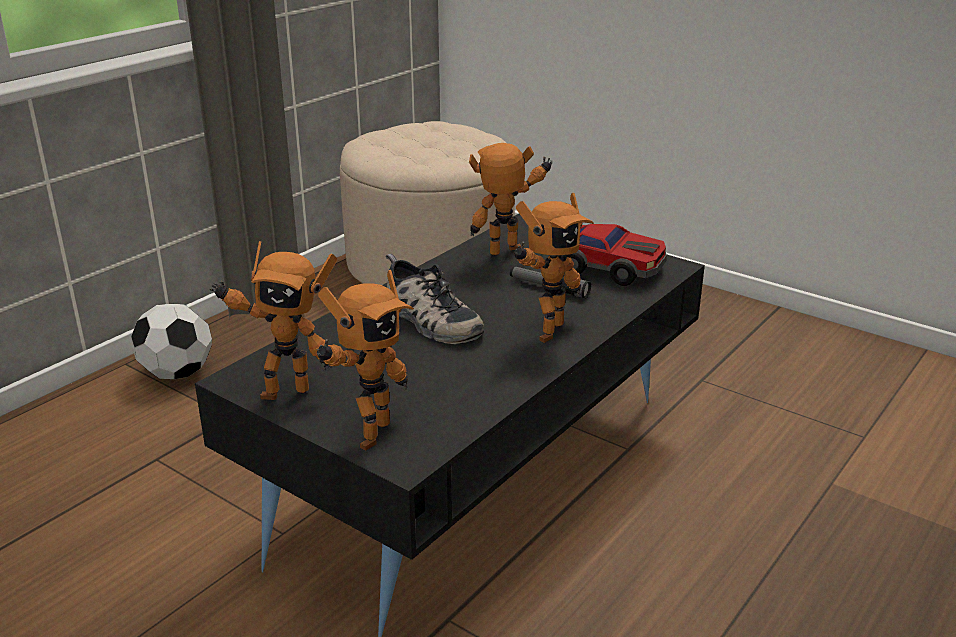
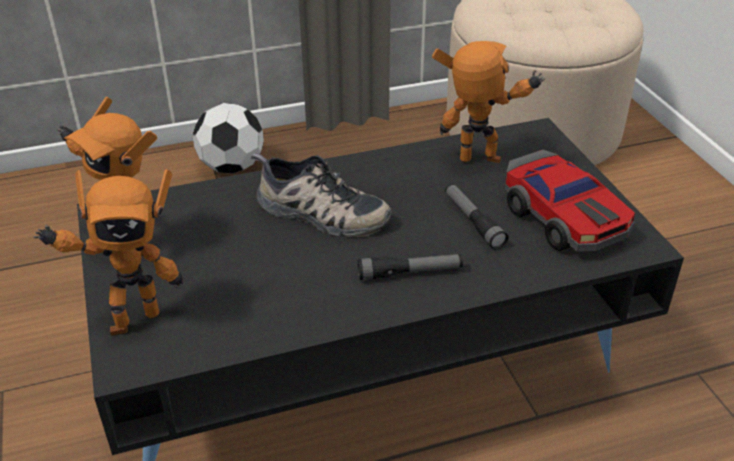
camera: 35 degrees right, 10 degrees up
(428, 320) = (319, 214): shoe -> shoe turned 60 degrees counterclockwise
(545, 331) = (410, 273): toy robot -> flashlight

